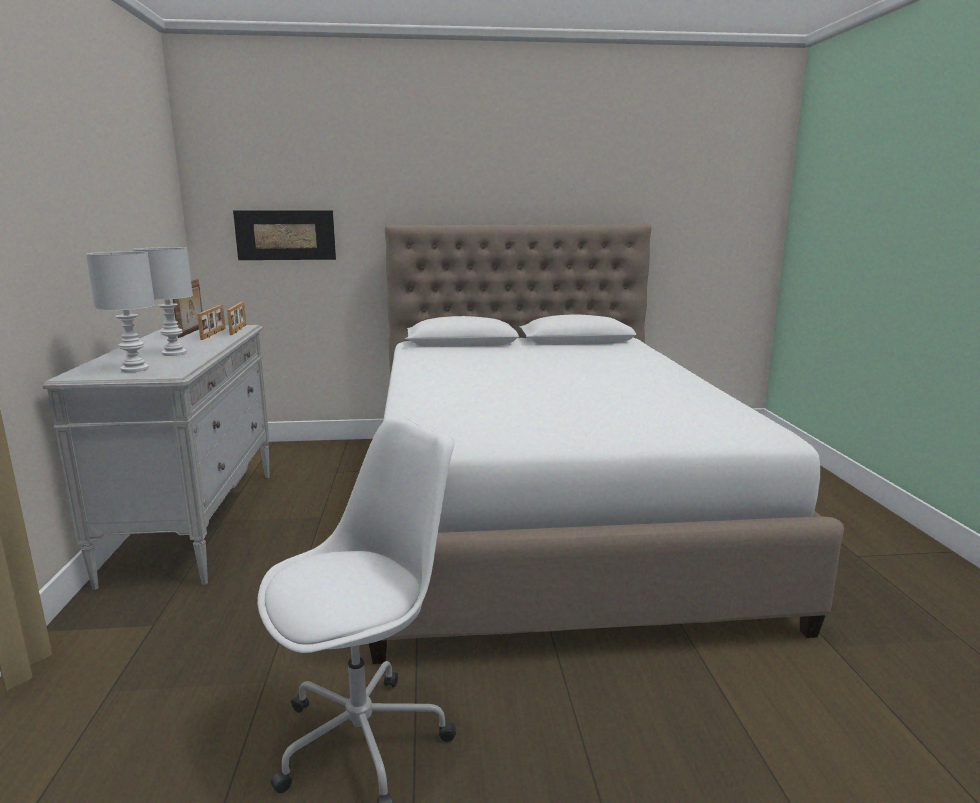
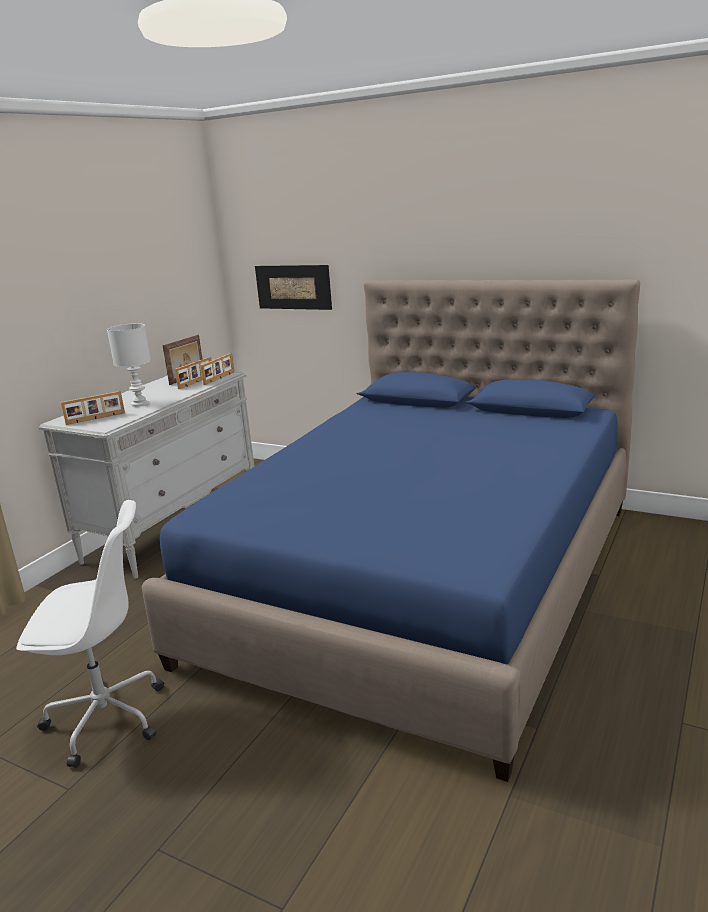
camera: 35 degrees right, 5 degrees up
(135, 369) = (96, 419): white table lamp -> picture frame
(546, 509) = (426, 579): white bed -> blue bed

